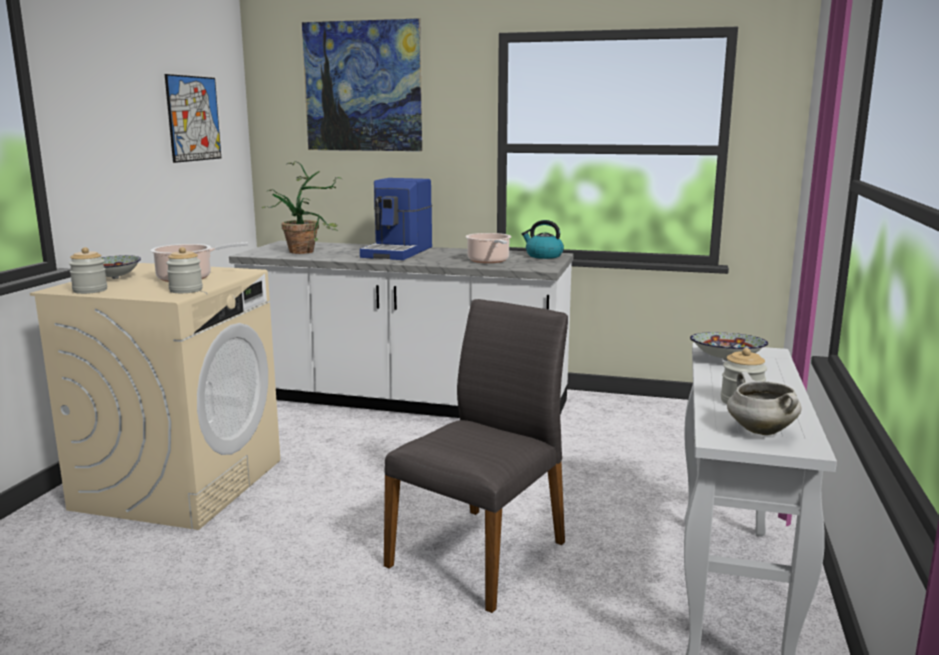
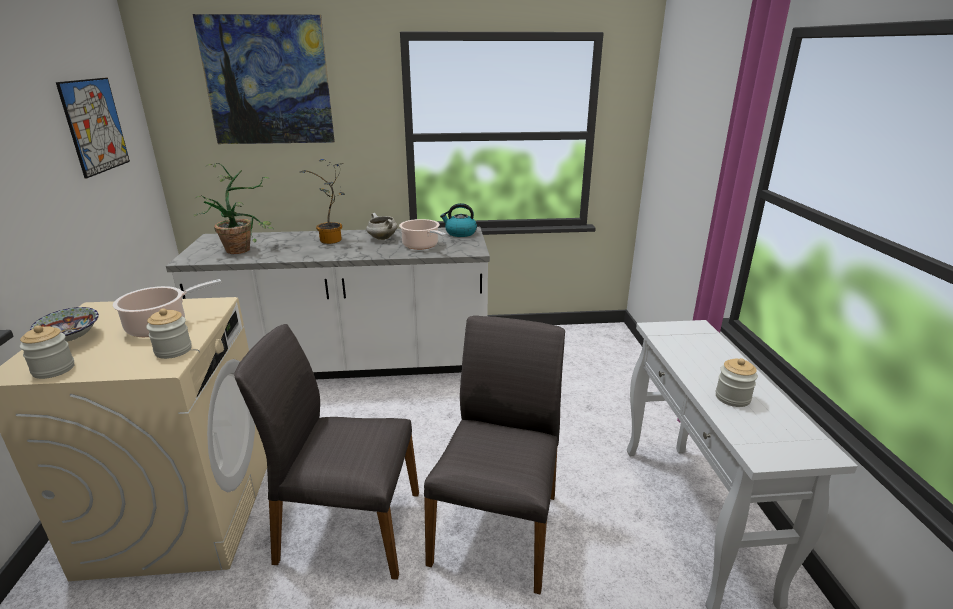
camera: 20 degrees left, 10 degrees up
(324, 523) = (347, 527): none -> grey chair
(399, 252) = (332, 241): coffee machine -> potted plant
(726, 360) = (678, 343): bowl -> none
(759, 431) = (777, 437): white cooking pot -> white cooking pot (382, 238)

